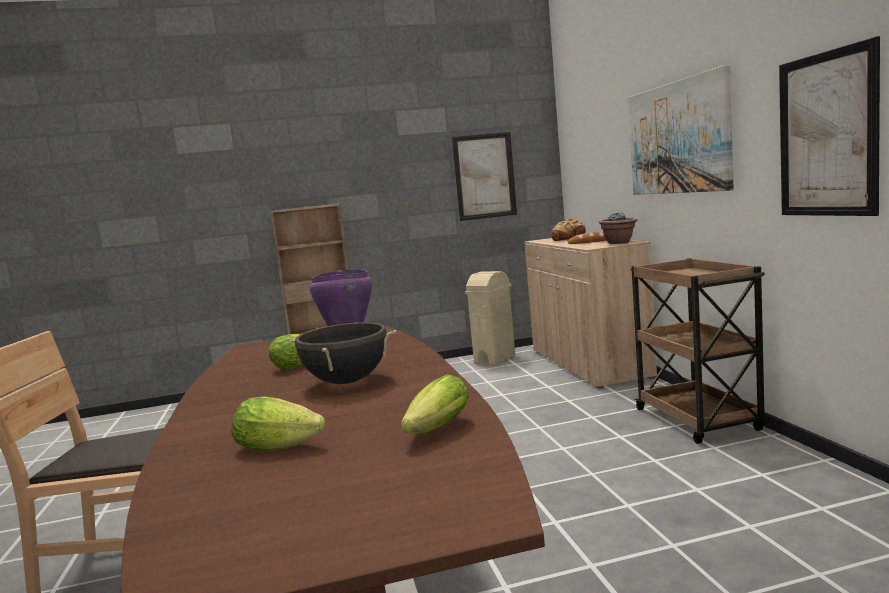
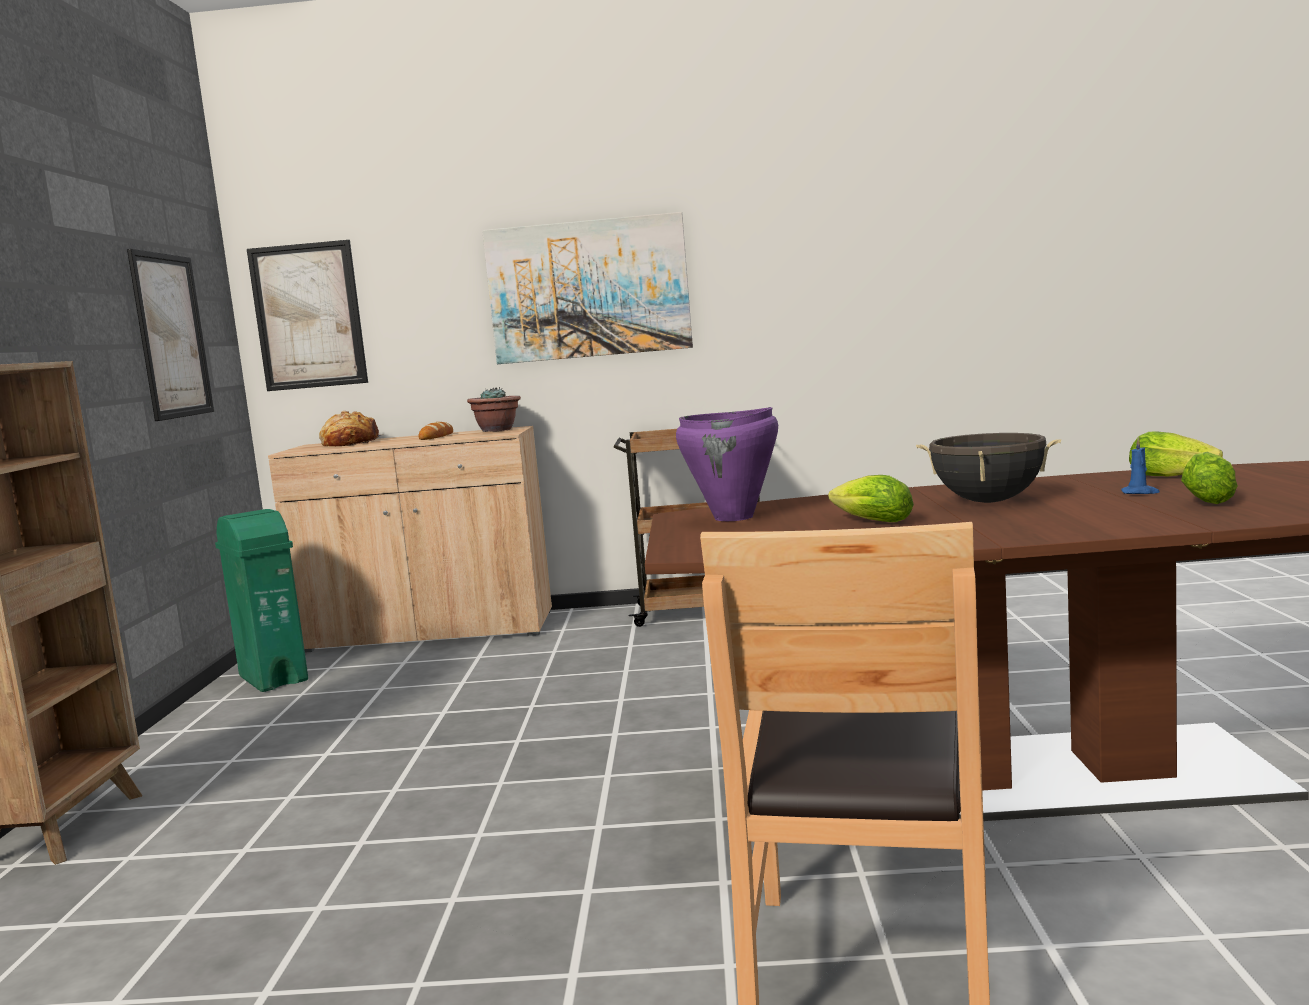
camera: 75 degrees left, 0 degrees up
(342, 421) = (1140, 493): none -> blue candle
(495, 359) = (273, 678): beige trash can -> green trash can
(827, 135) = (814, 291): picture -> picture (308, 316)

